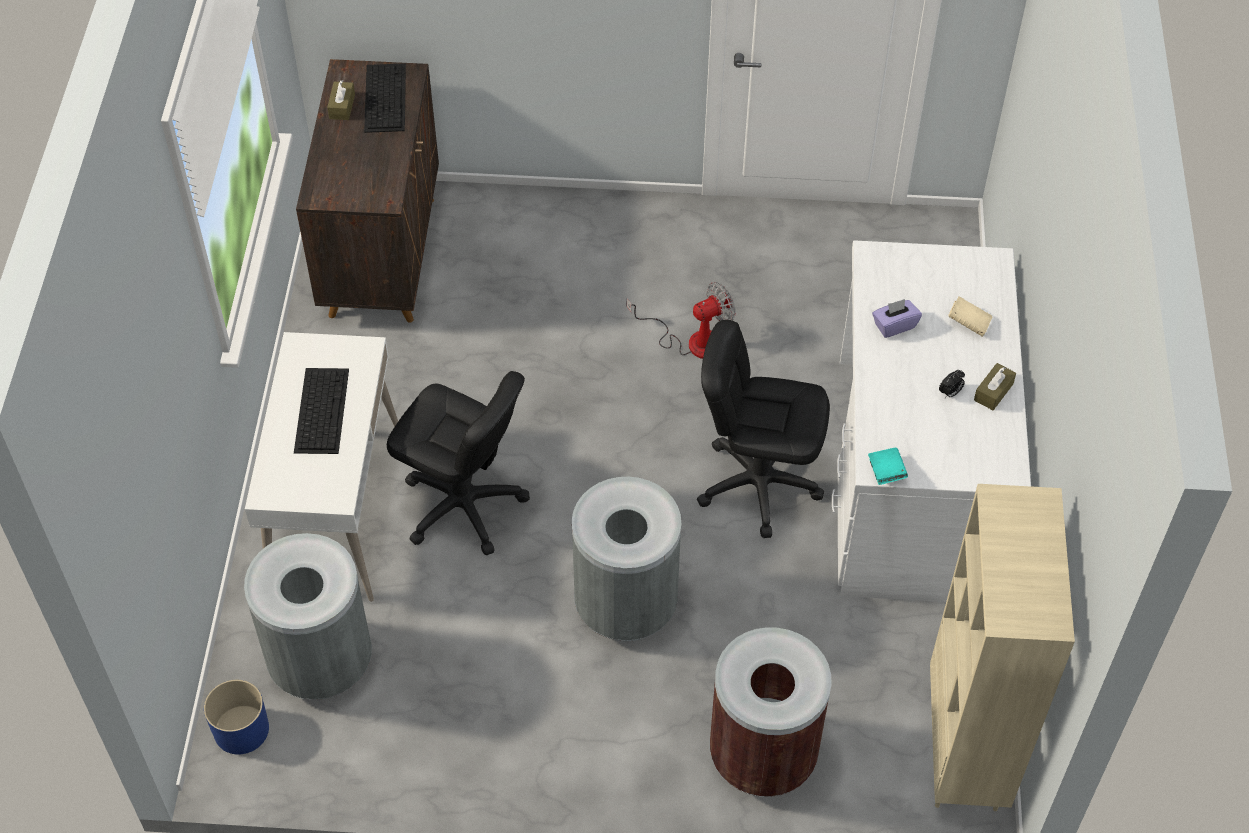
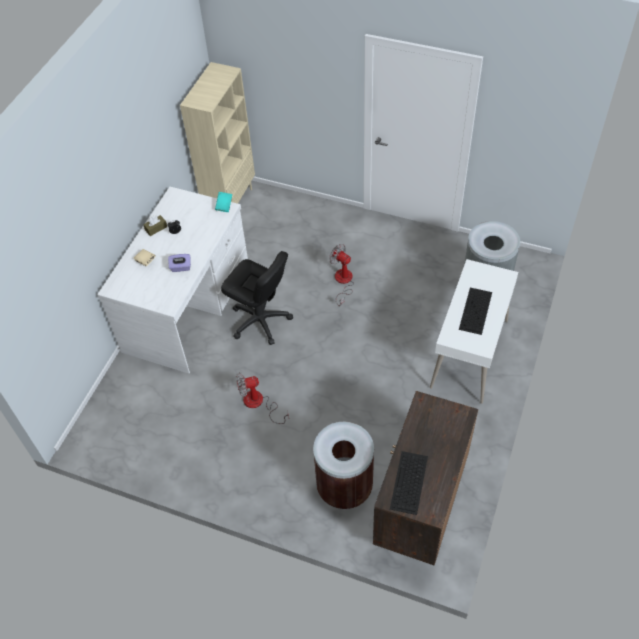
camera: 160 degrees left, 0 degrees up
(241, 729) = (522, 269): blue planter -> none
(342, 106) = (439, 482): brown tissue box -> none
(463, 506) = (405, 342): black office chair -> none
(625, 605) = (343, 282): grey trash can -> fan
(762, 756) = (309, 217): brown trash can -> brown trash can (344, 487)

